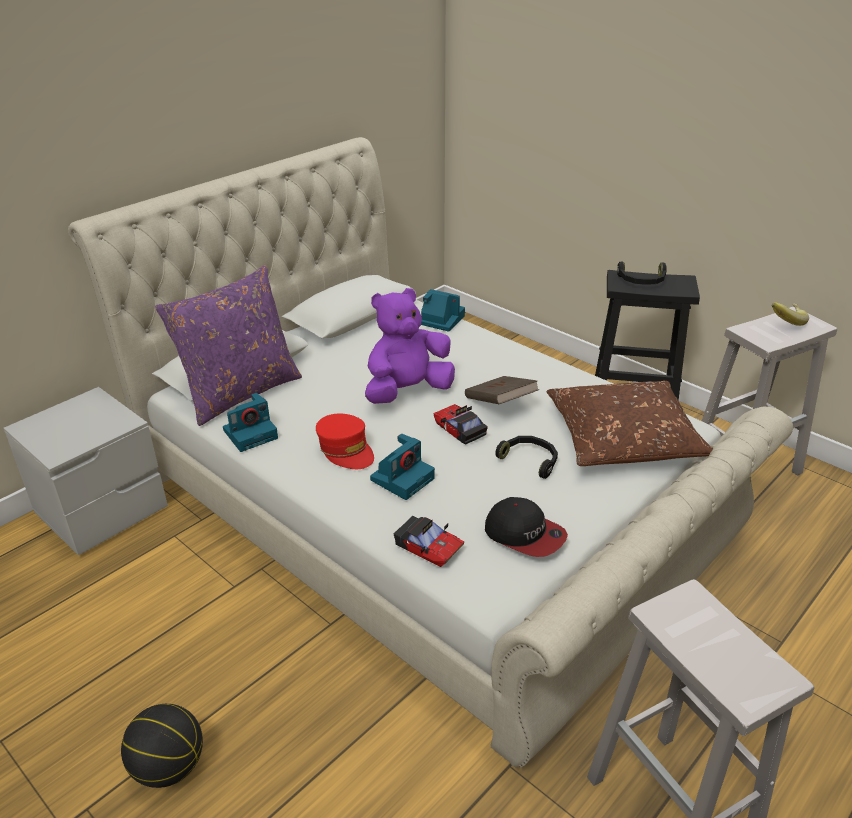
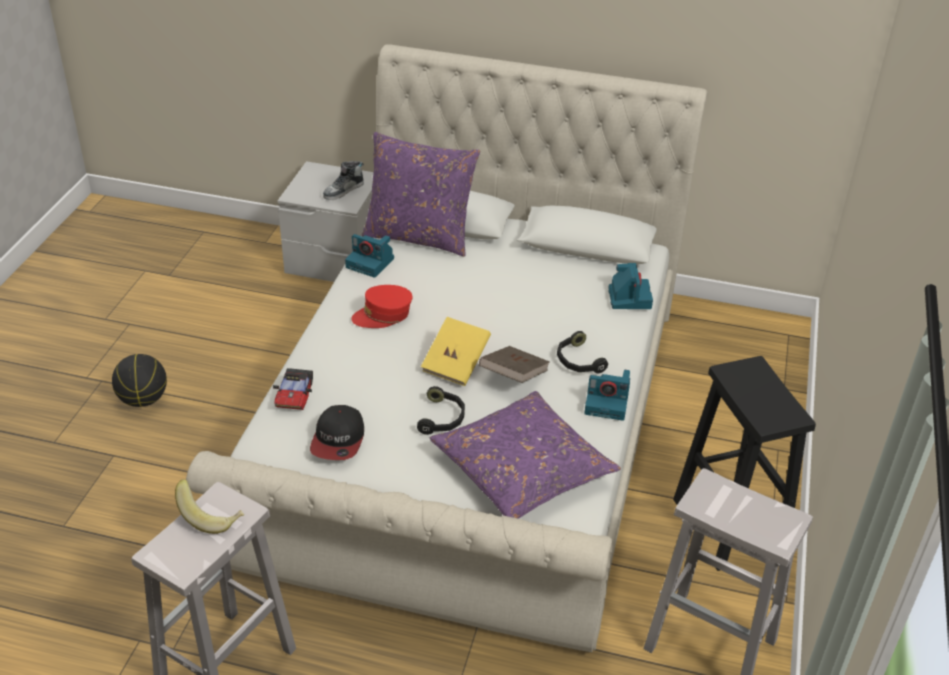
camera: 60 degrees right, 5 degrees up
(96, 418) = (343, 191): none -> shoe
(346, 450) = (383, 315): red cap -> red cap turned 45 degrees clockwise
(403, 478) = (366, 355): camera -> camera (608, 403)
(407, 391) = (491, 318): purple plush toy -> none
(460, 428) = (456, 364): toy car -> yellow book
(623, 437) = (522, 468): brown pillow -> purple pillow
(641, 281) = (756, 385): black headphones -> black headphones (577, 361)
(785, 322) = (762, 512): banana -> banana (211, 516)

